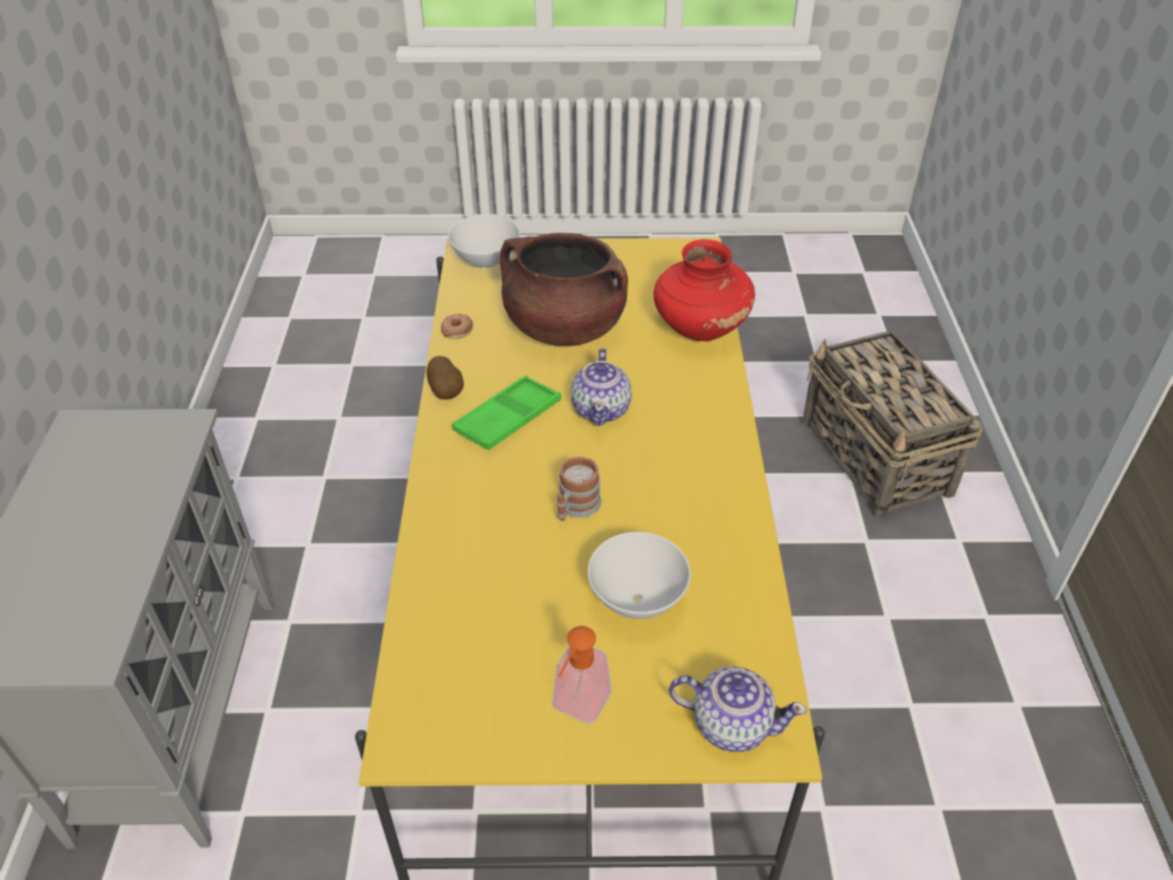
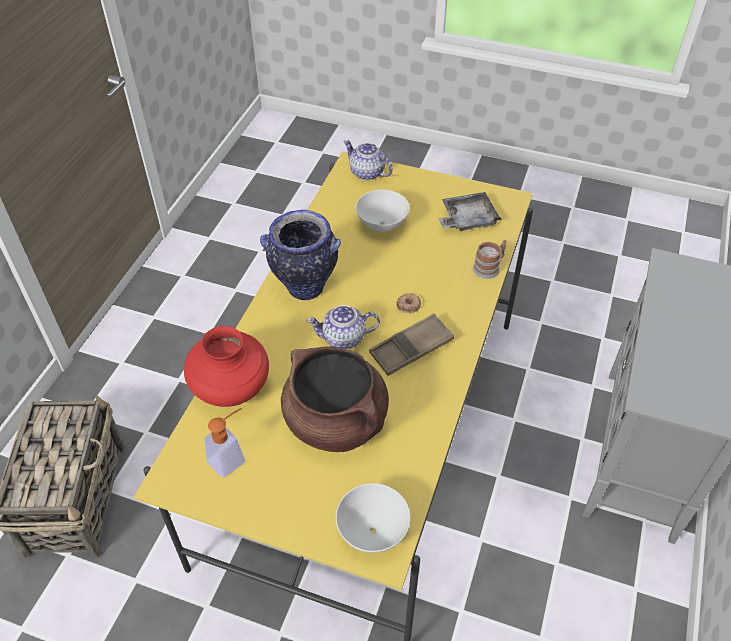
camera: 160 degrees left, 5 degrees up
(447, 392) = (448, 383): potato -> none
(456, 329) = (425, 447): donut -> donut (409, 305)
(484, 662) = (467, 219): none -> grey tray
(508, 419) = (411, 348): green tray -> brown tray
(575, 507) = (392, 278): mug -> mug (489, 267)
(576, 708) = (431, 193): soap dispenser -> soap dispenser (231, 457)
(601, 409) = (344, 338): teapot -> teapot turned 120 degrees counterclockwise
(696, 457) = (304, 288): none -> vase

